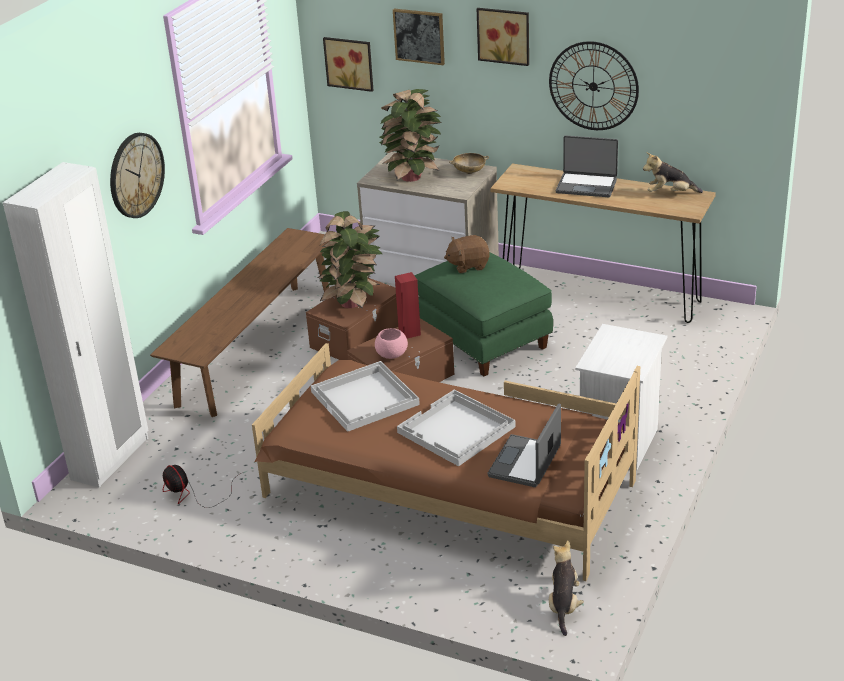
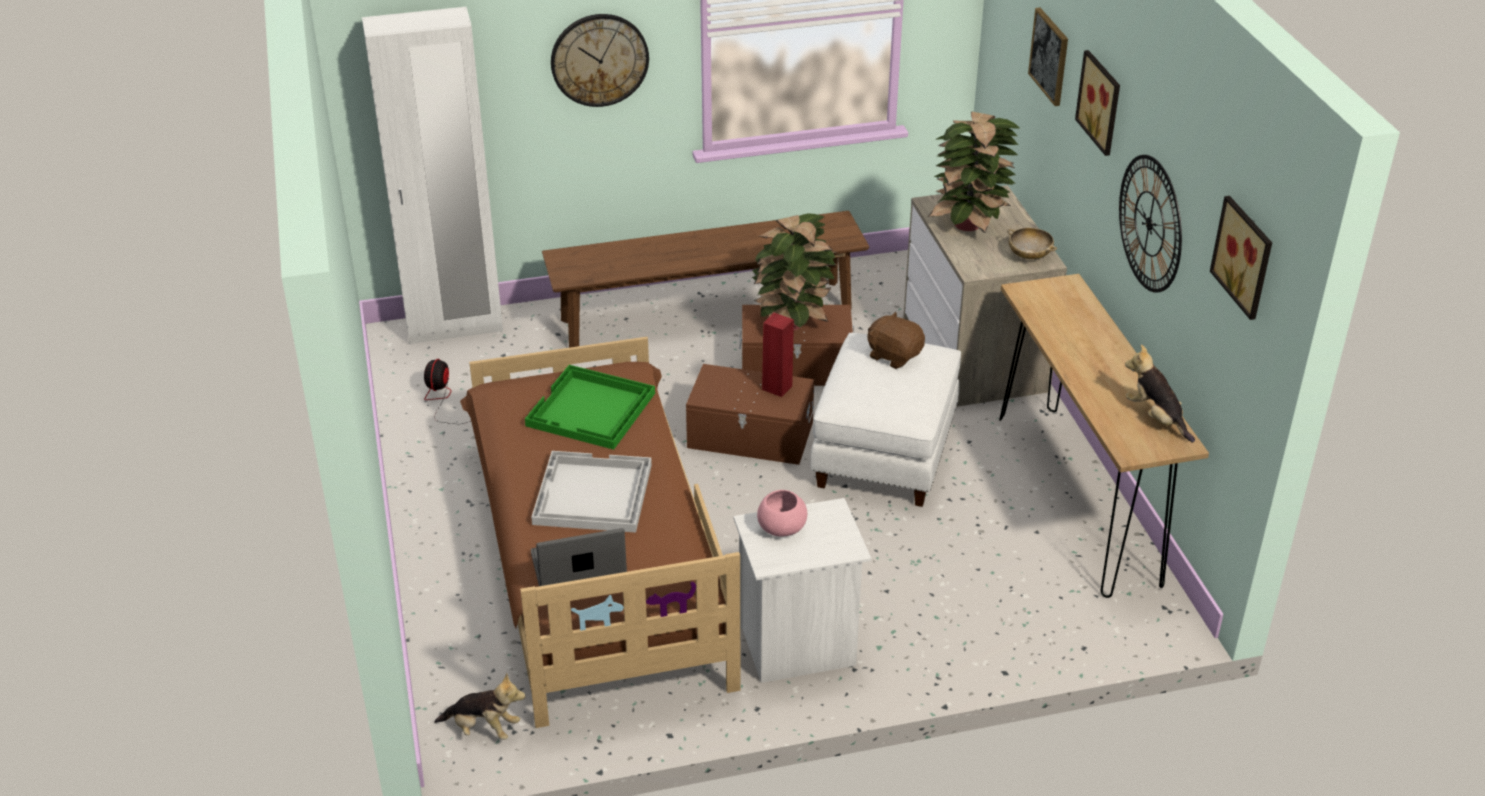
camera: 50 degrees right, 5 degrees up
(350, 63) = (1005, 53): picture -> picture (1246, 256)
(366, 398) = (591, 410): white tray -> green tray
(391, 354) = (725, 395): pink bowl -> pink bowl (781, 528)
(484, 340) = (886, 454): green ottoman -> white ottoman
(564, 605) = (483, 729): plush toy -> plush toy turned 45 degrees clockwise
(586, 185) = (1094, 348): laptop -> none

